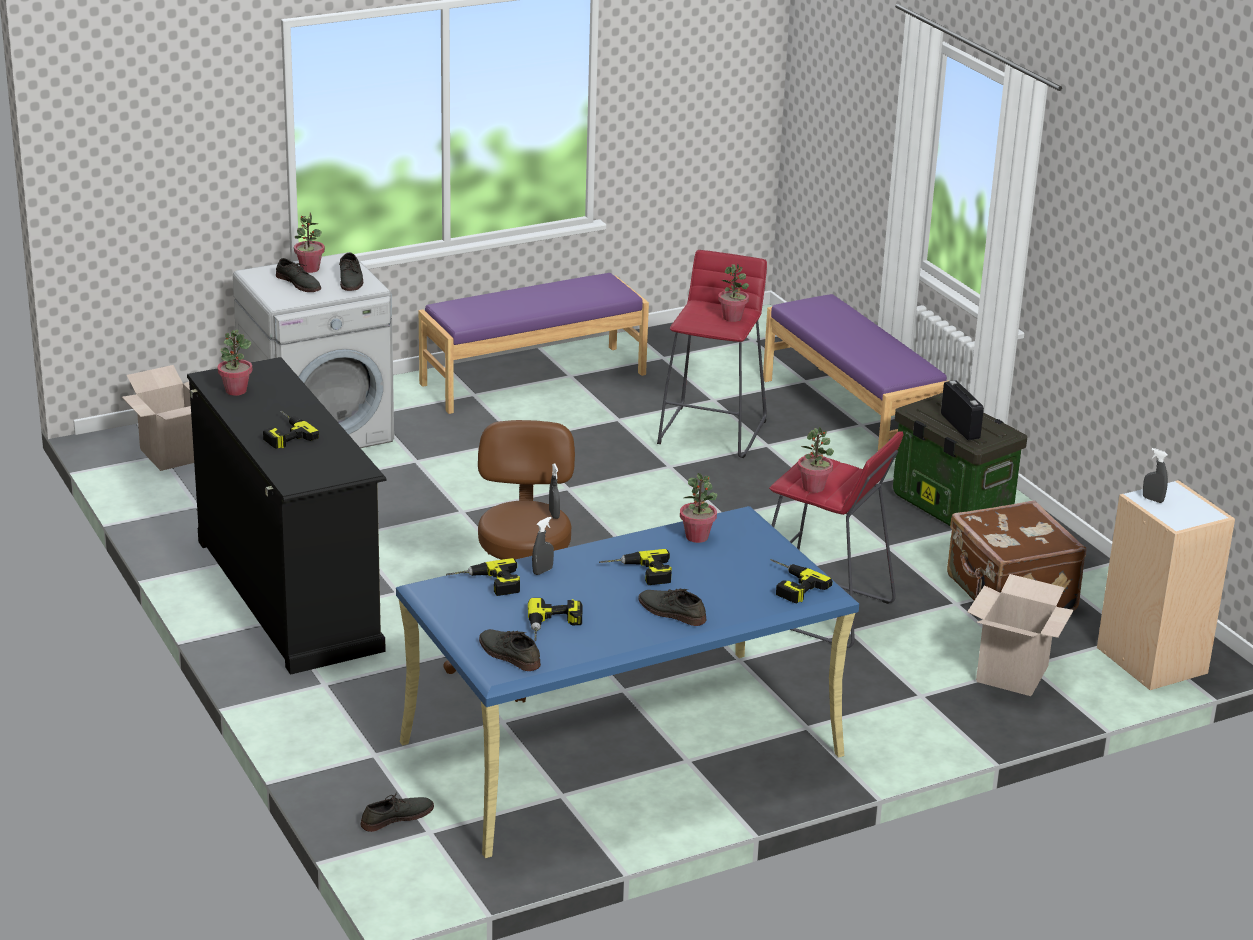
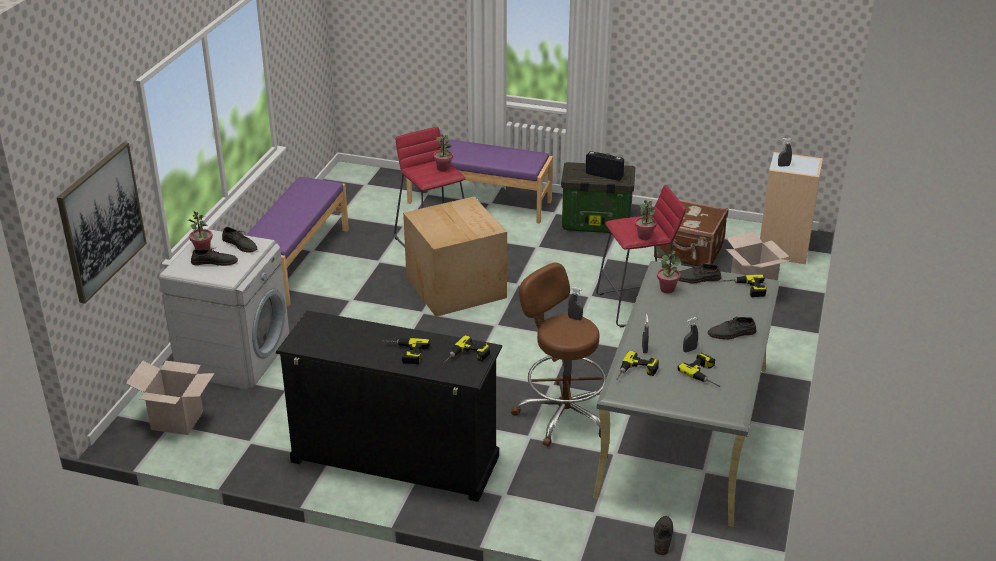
camera: 45 degrees left, 5 degrees up
(164, 167) = (101, 221): none -> picture
(236, 391) = (326, 344): potted plant -> none
(508, 654) = (717, 402): grey shoe -> grey shoe (697, 278)
(588, 598) = (689, 350): none -> grey spray bottle
(620, 749) = (685, 430): blue desk -> grey desk
(638, 573) = (682, 323): power drill -> power drill (466, 357)
(652, 484) = (456, 286): none -> cardboard box

